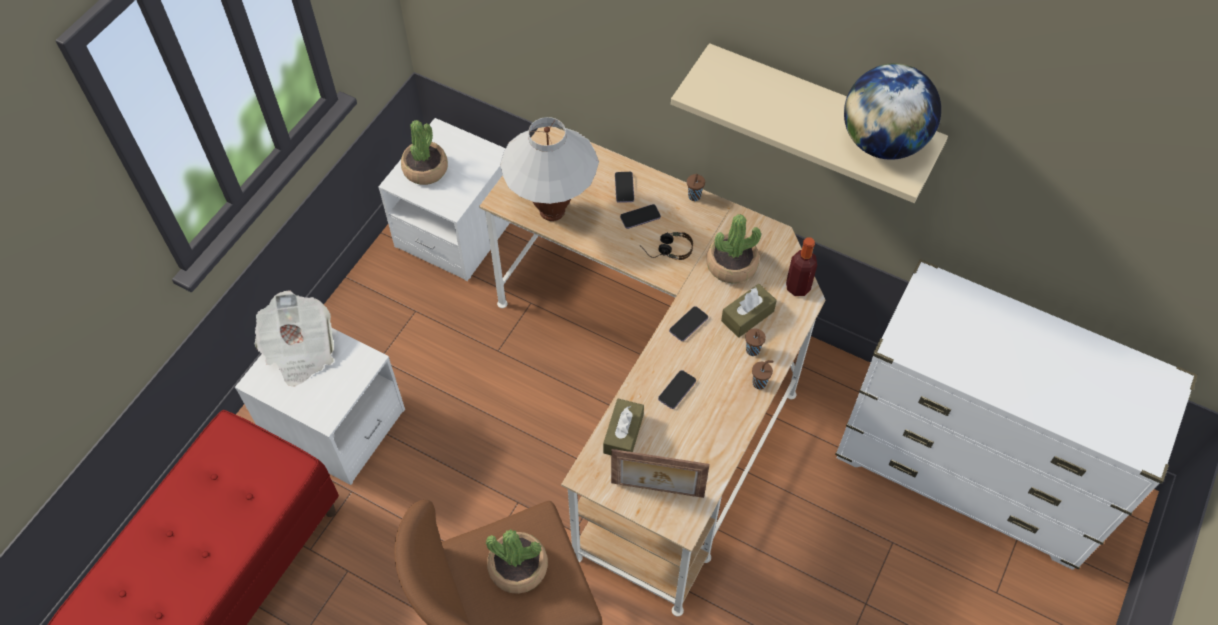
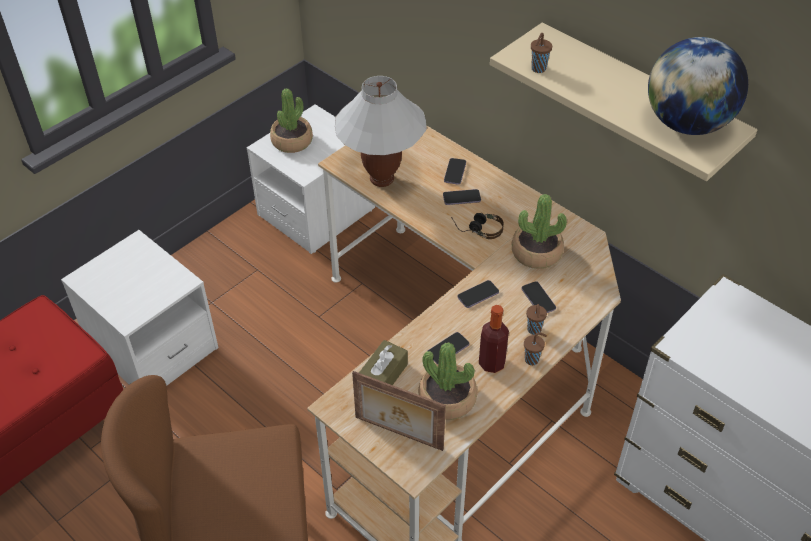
camera: 15 degrees right, 10 degrees down
(299, 350) = (128, 261): newspaper -> none
(518, 566) = (240, 474): potted plant -> potted plant (447, 398)
(694, 197) = (518, 191): brown cup -> brown cup (538, 69)
(747, 316) = (538, 299): brown tissue box -> phone
(798, 287) = (596, 284): bottle -> bottle (491, 363)

